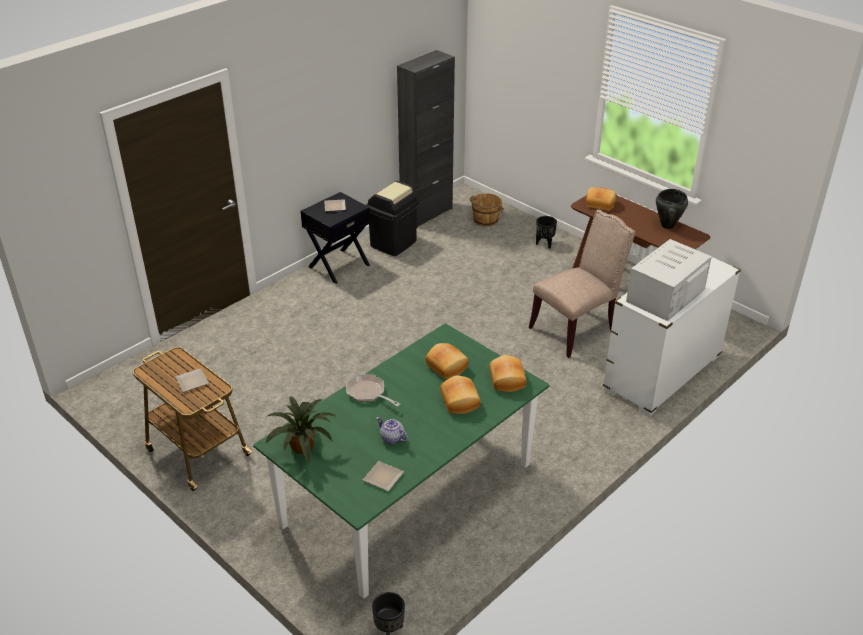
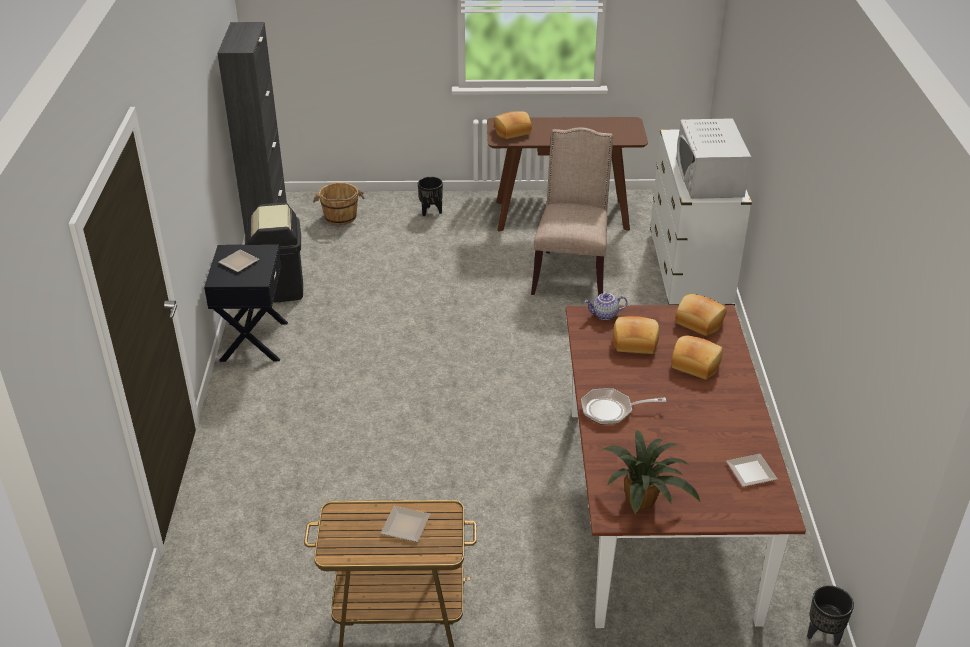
camera: 45 degrees left, 0 degrees up
(391, 438) = (699, 435): teapot -> teapot (605, 315)
(408, 495) = (659, 509): green dining table -> brown dining table
(667, 225) = (594, 124): black cooking pot -> none

